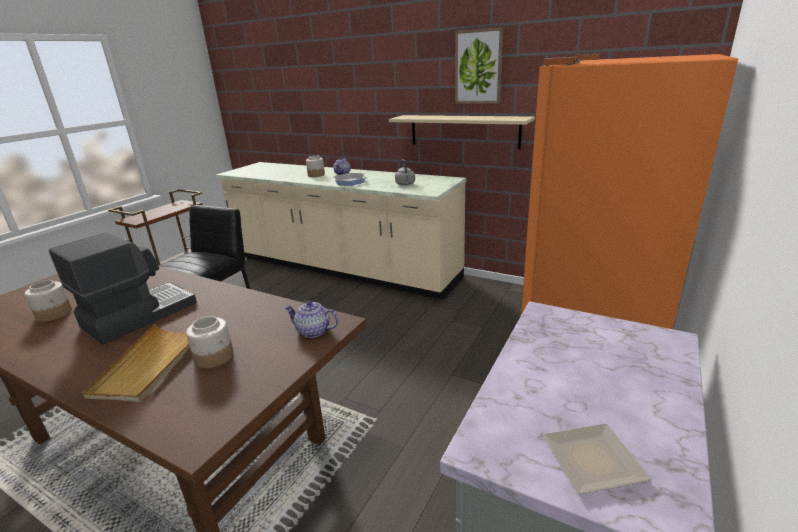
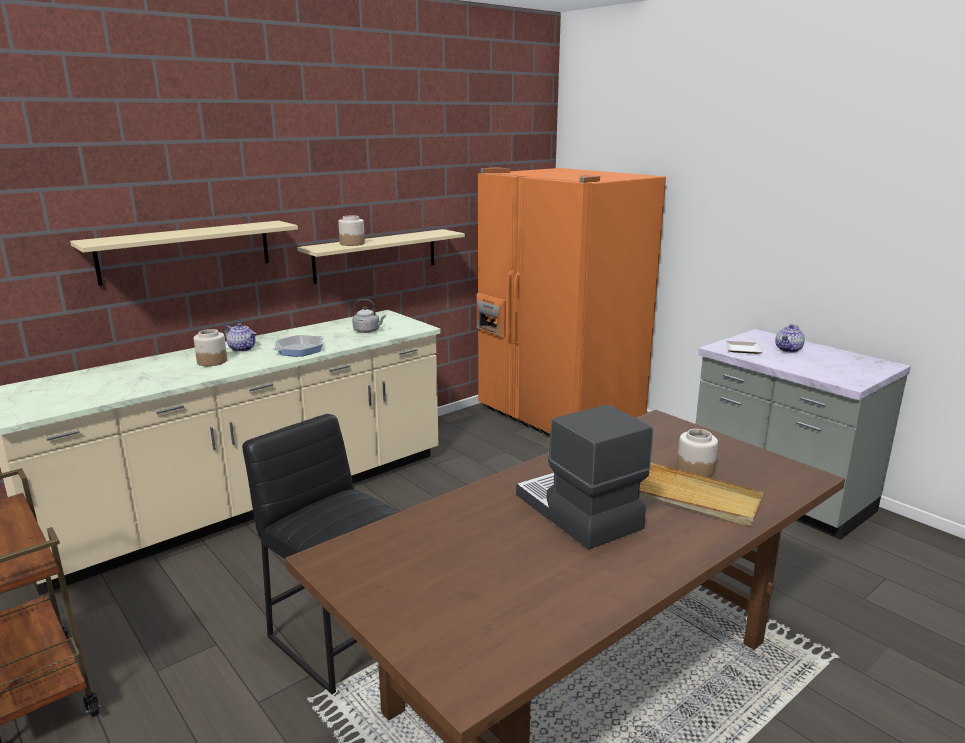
camera: 70 degrees left, 5 degrees down
(54, 313) = (526, 578): jar -> jar (352, 243)
(313, 331) = (668, 429): teapot -> teapot (788, 349)
(339, 109) = (186, 251): none -> beige shelf
(478, 67) = (387, 181): picture -> none
(596, 462) = (859, 367): plate -> plate (743, 349)

